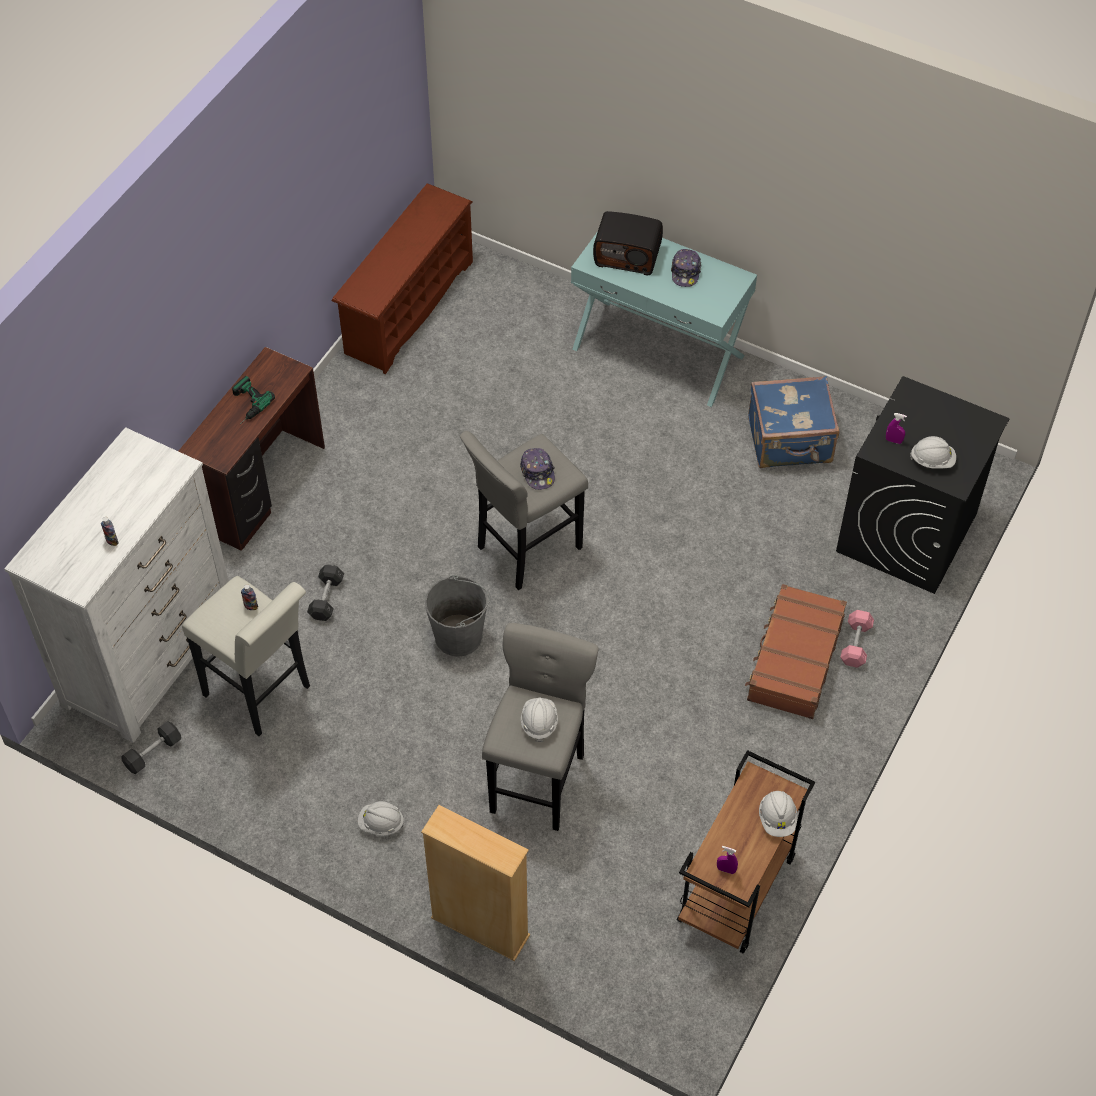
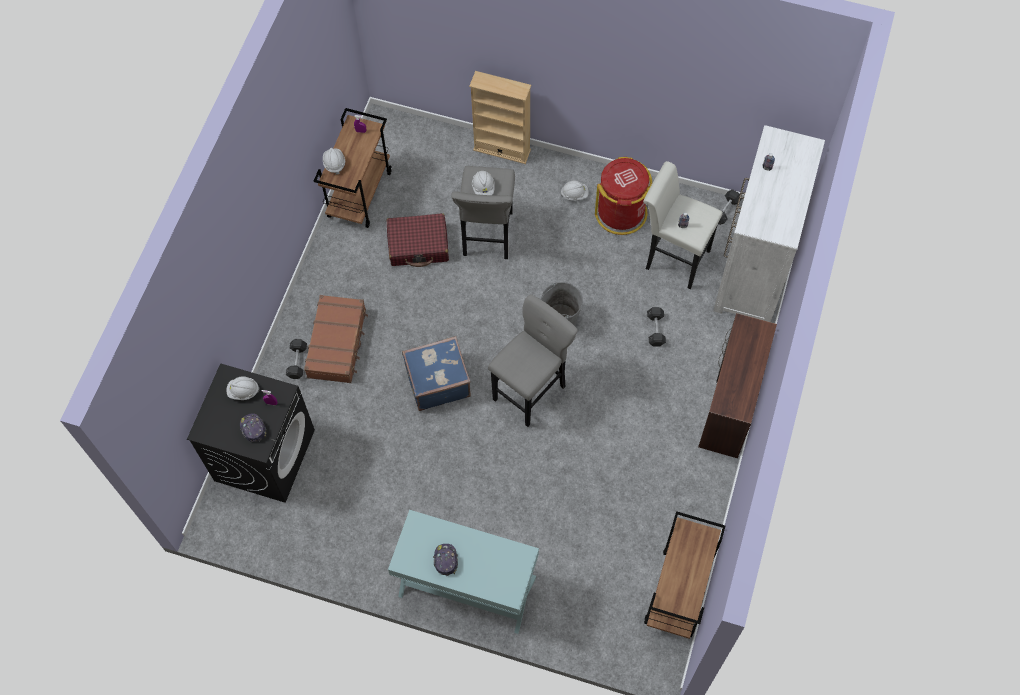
camera: 170 degrees right, 10 degrees up
(246, 405) = (745, 370): power drill -> none
(316, 779) = (621, 213): none -> red trash can
(407, 307) = (678, 593): brown shoe rack -> brown cart
(537, 472) = (523, 359): cap -> cap (253, 429)
(628, 255) = (495, 569): radio -> none
(650, 785) = (418, 245): none -> red suitcase
(790, 442) = (354, 519): blue suitcase -> blue suitcase (437, 381)
(855, 644) = (297, 362): pink dumbbell -> grey dumbbell

